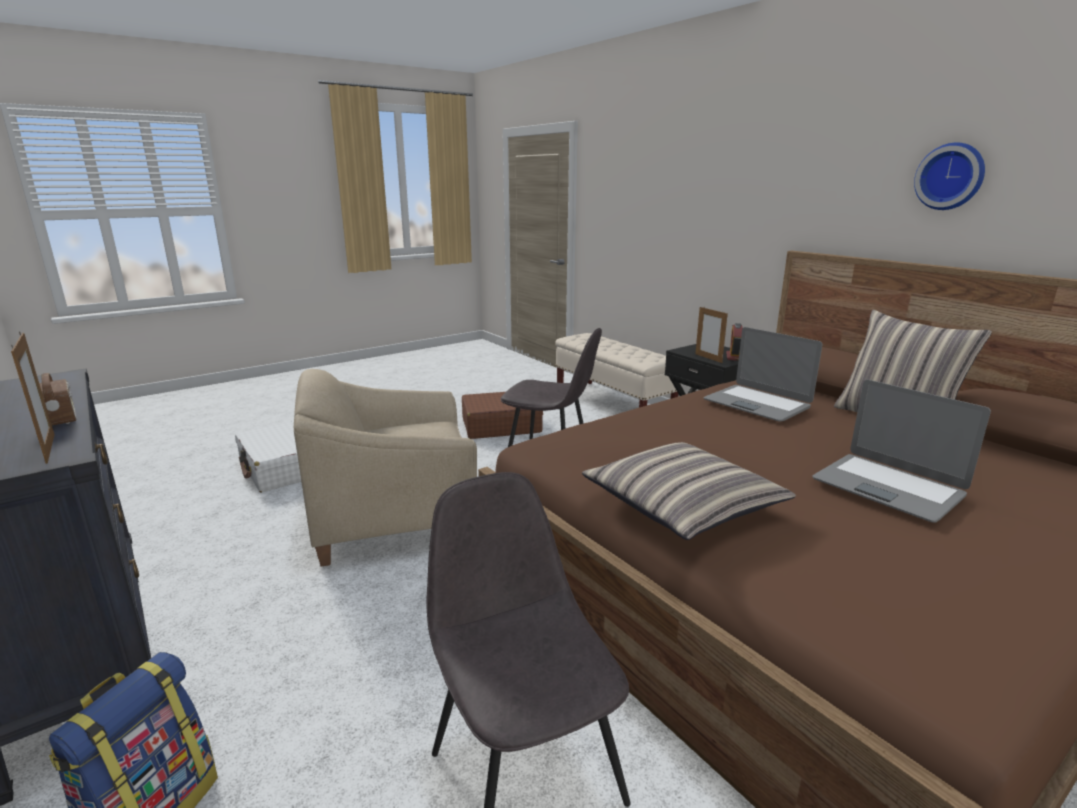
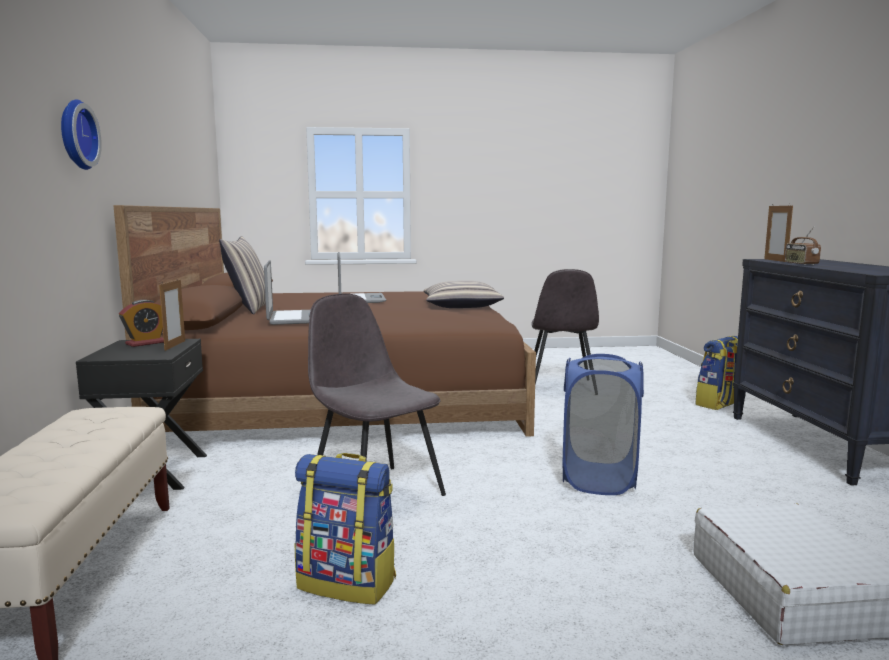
camera: 150 degrees left, 10 degrees down
(394, 518) = (599, 479): beige armchair -> blue laundry basket
(501, 425) = (348, 583): brown suitcase -> backpack
(950, 176) = (154, 138): wall clock -> wall clock (75, 135)

